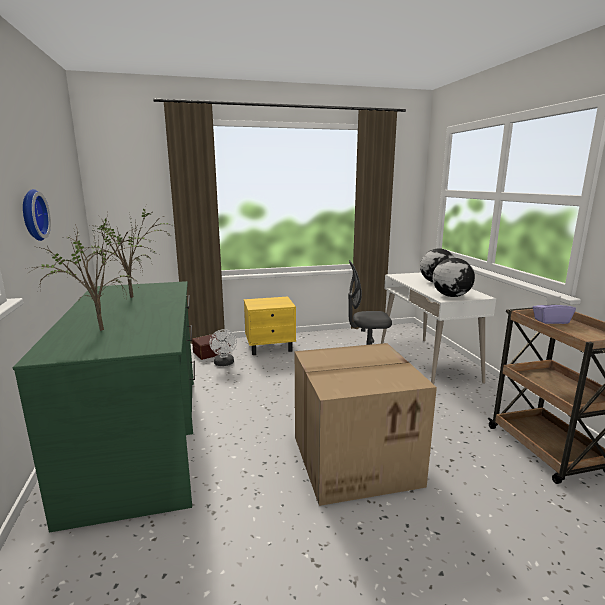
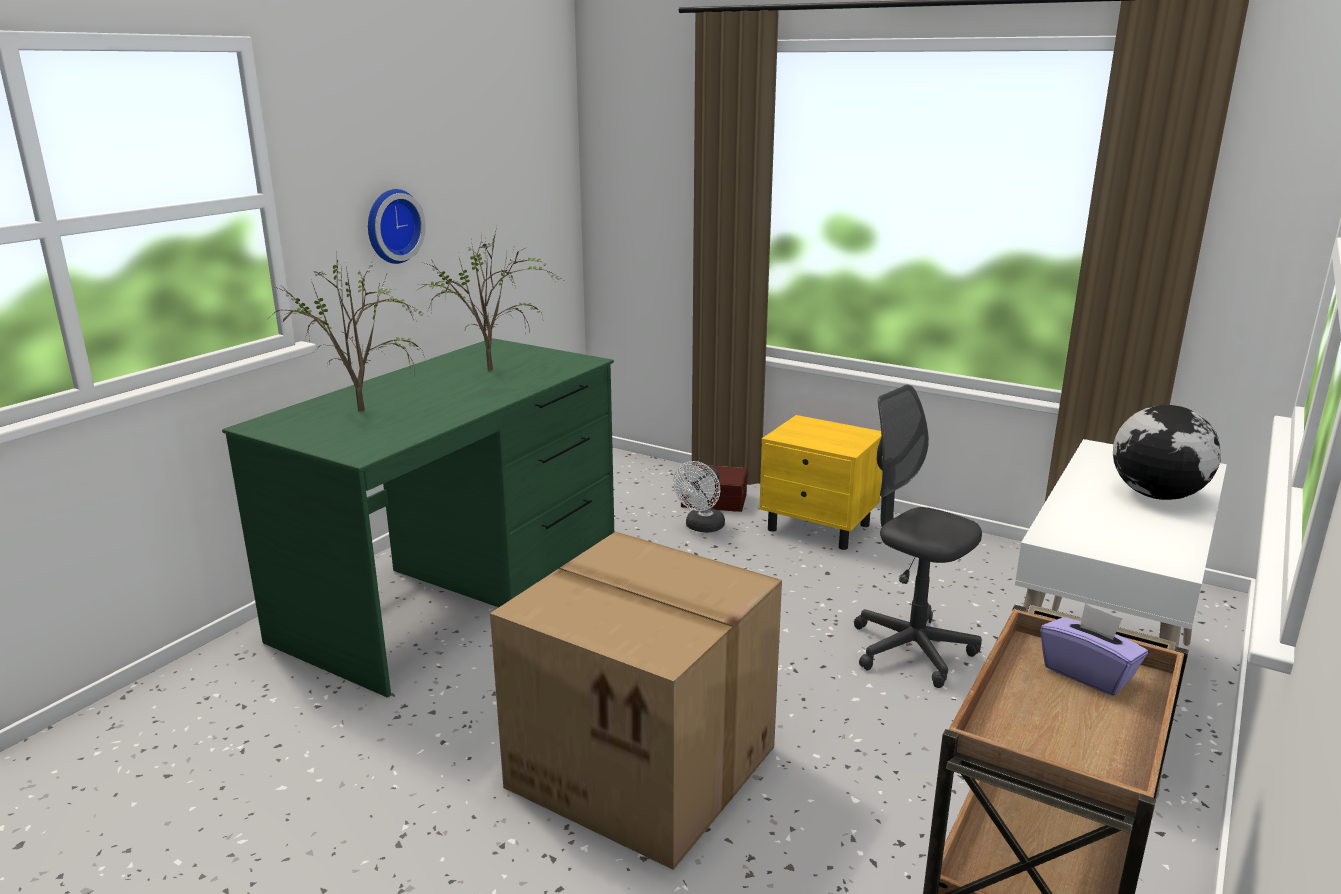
camera: 45 degrees right, 5 degrees up
(451, 296) = (1089, 537): globe -> none

